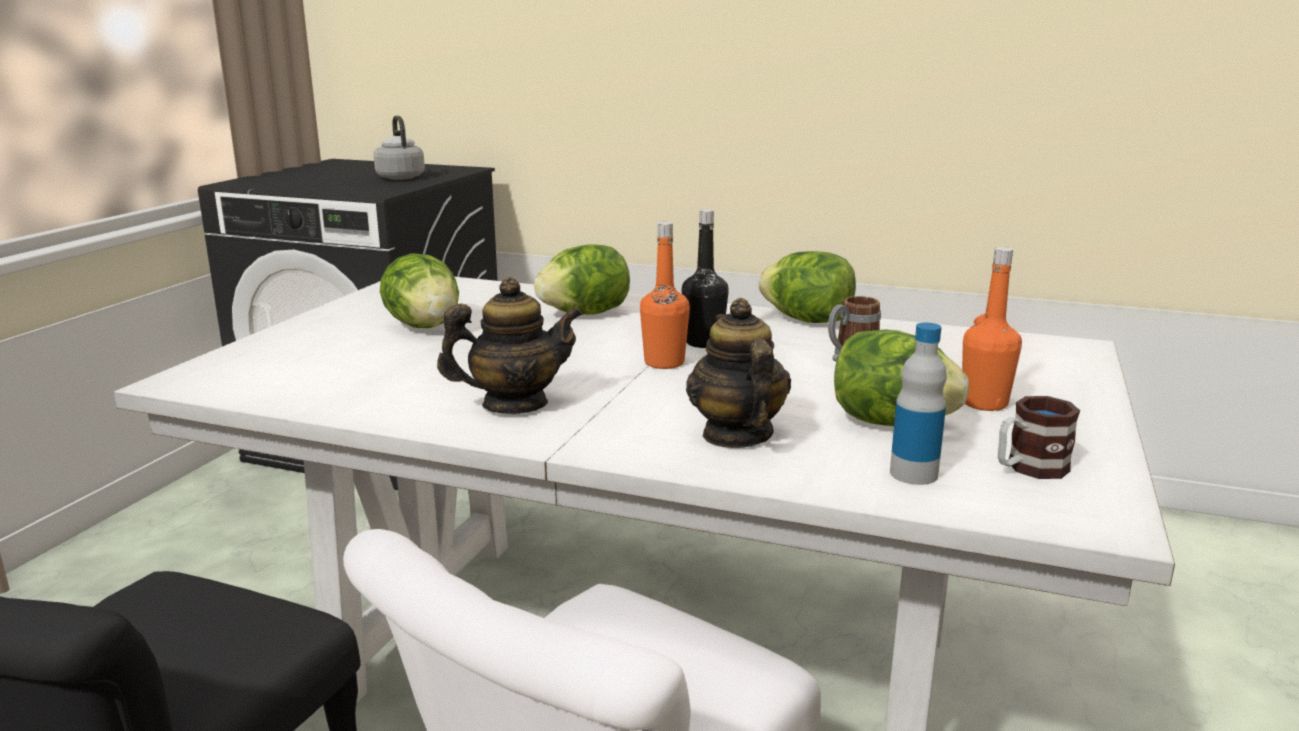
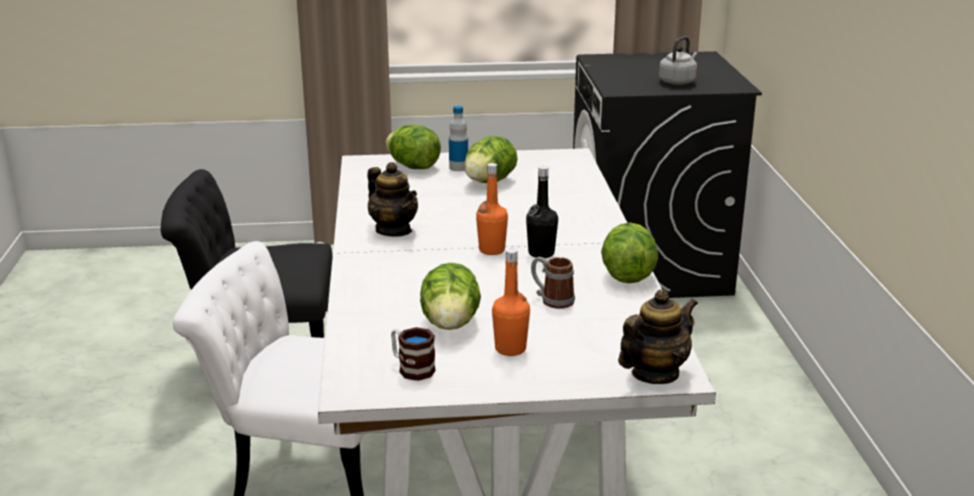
camera: 65 degrees right, 5 degrees up
(585, 314) = (560, 211): lettuce -> lettuce (413, 167)
(736, 435) = (397, 287): teapot -> teapot (654, 374)
(913, 474) = (380, 337): bottle -> bottle (458, 167)

